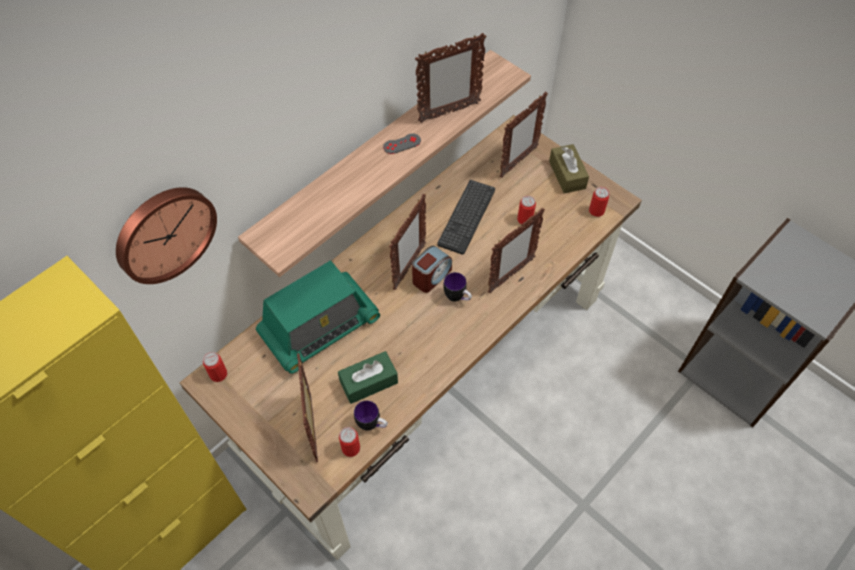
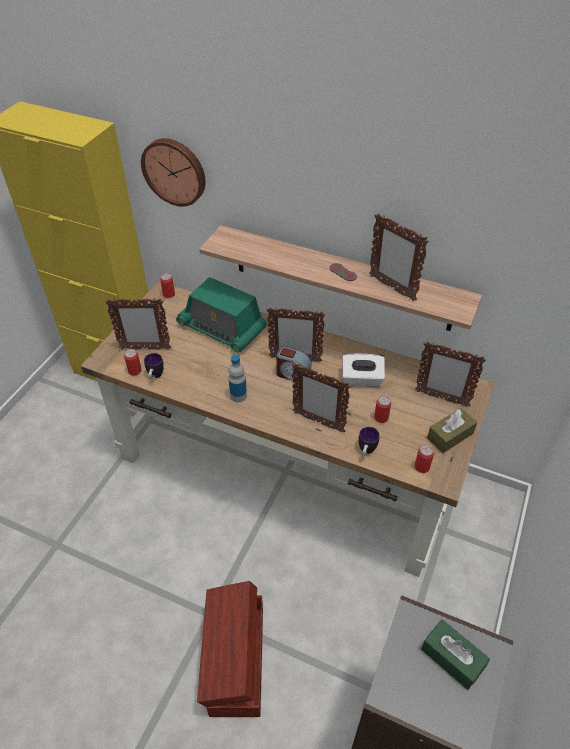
camera: 70 degrees right, 10 degrees down
(314, 427) = (145, 348): picture frame -> picture frame turned 150 degrees counterclockwise
(368, 382) = (188, 365): green tissue box -> green tissue box (452, 658)
(442, 340) = (238, 396): none -> bottle
(457, 298) = (280, 394): mug -> mug (366, 452)
(466, 217) = (361, 380): keyboard -> white tissue box
(639, 493) = (235, 661): none -> brown storage box

